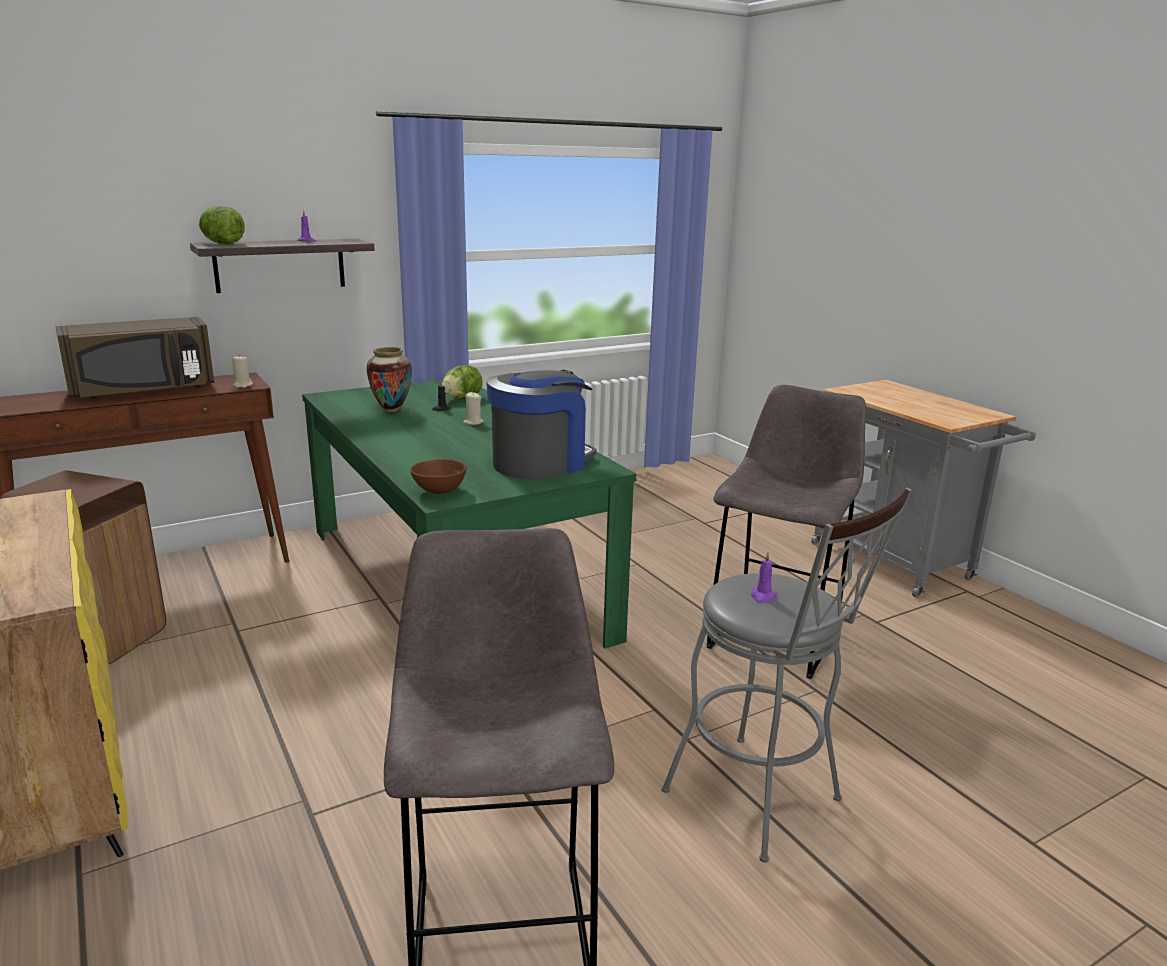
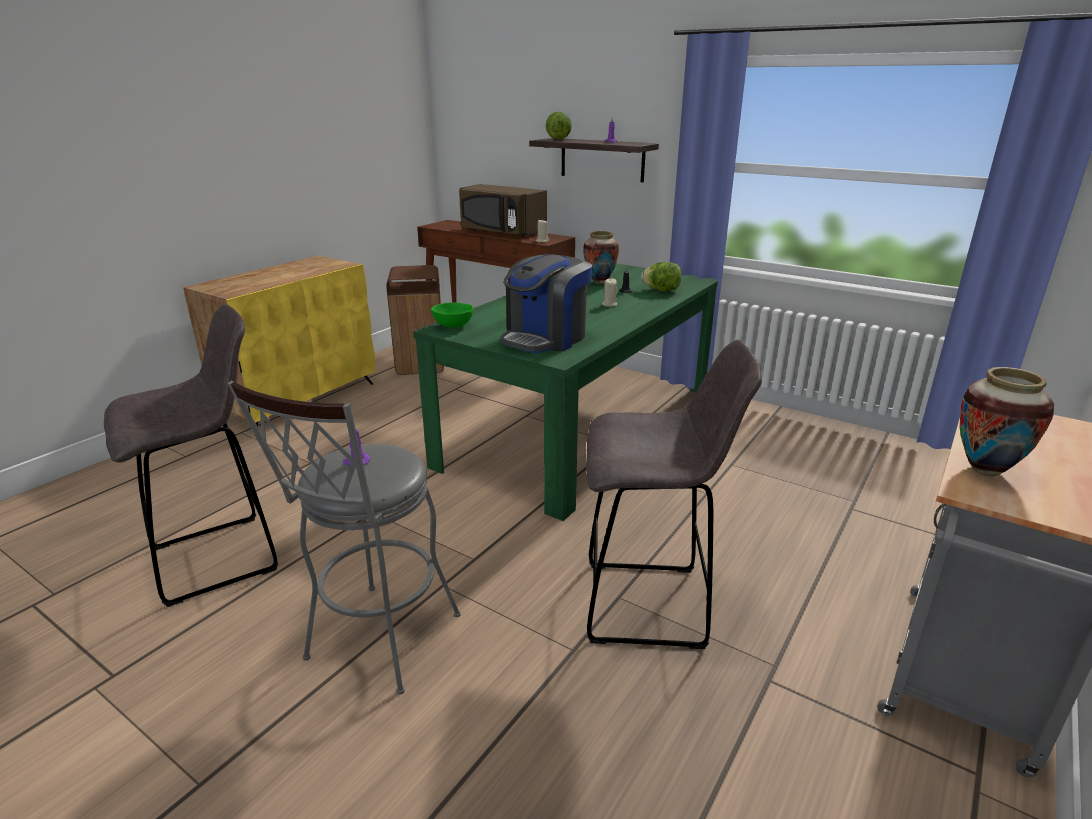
camera: 65 degrees right, 5 degrees up
(438, 491) = (453, 326): brown bowl -> green bowl
(540, 463) = (545, 338): coffee machine -> coffee machine turned 105 degrees clockwise
(925, 413) = (985, 470): none -> vase

